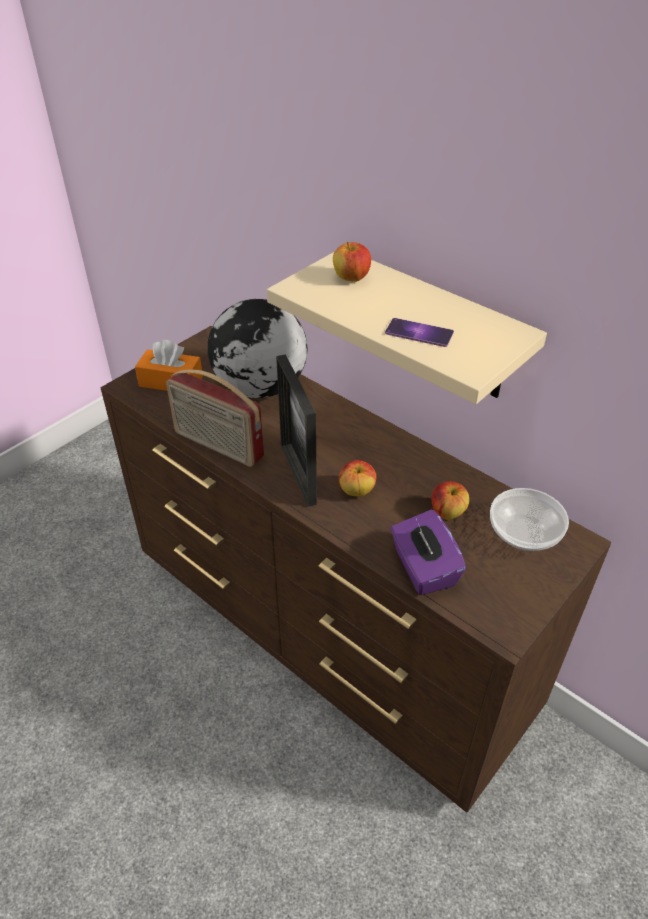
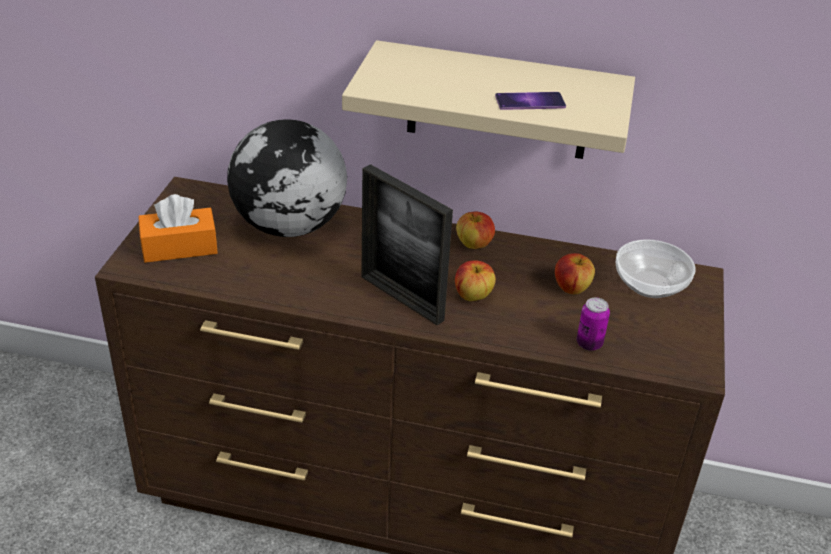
camera: 30 degrees left, 5 degrees down
(217, 446) = (292, 297): radio -> none
(351, 278) = (417, 67): apple -> apple (474, 245)
(423, 568) = (589, 343): purple tissue box -> can

